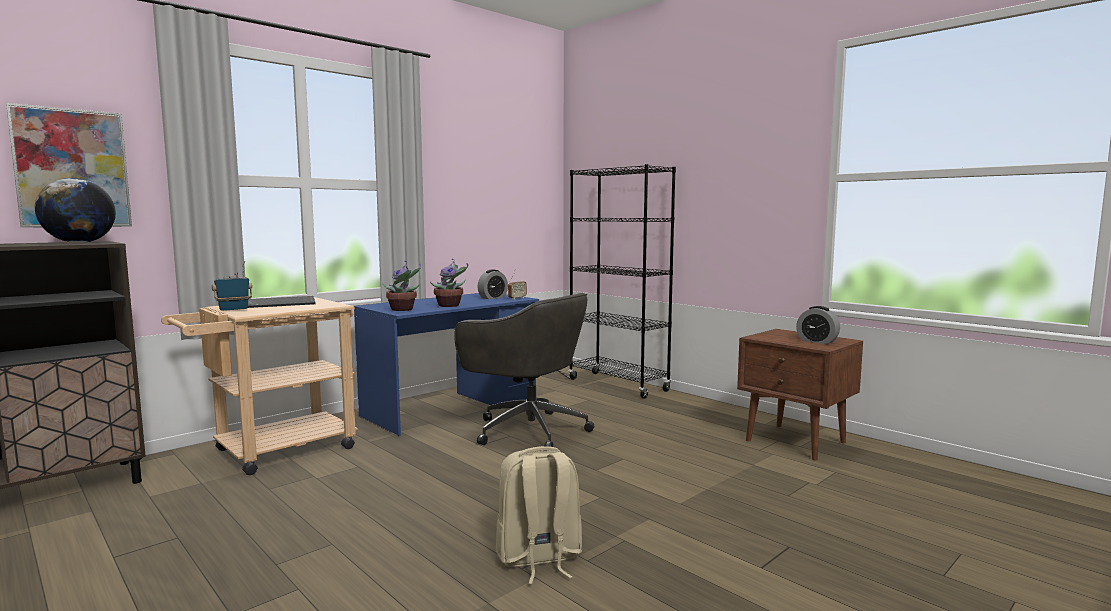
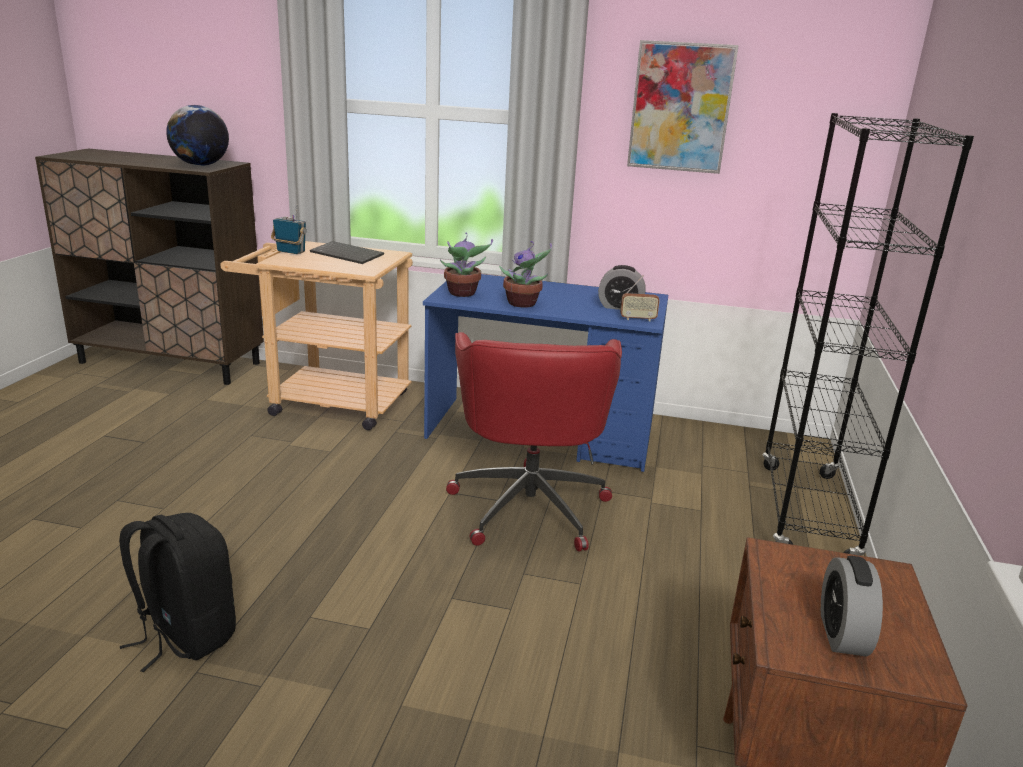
camera: 55 degrees right, 15 degrees up
(72, 168) = (226, 91): picture -> picture (680, 107)
(527, 430) = (529, 505): grey office chair -> red office chair
(538, 558) = (185, 635): beige backpack -> black backpack

